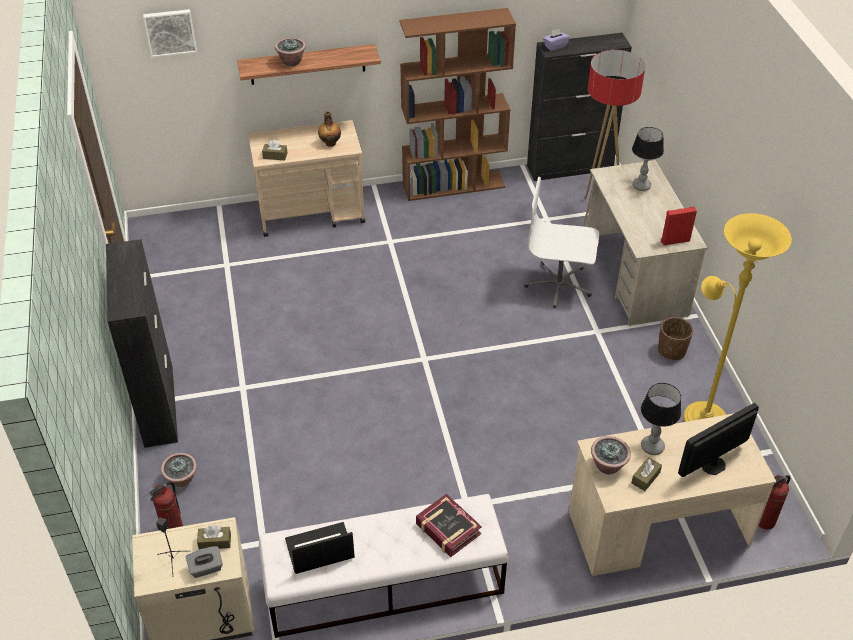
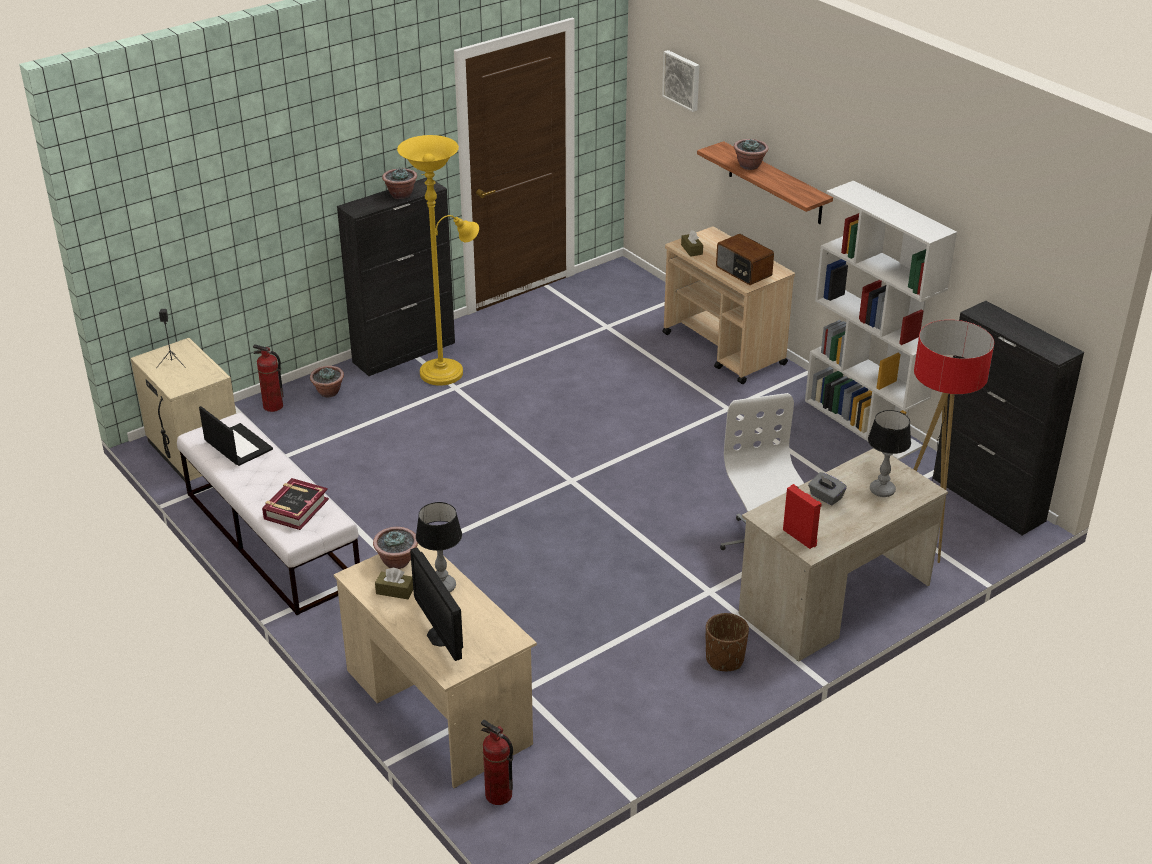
camera: 65 degrees right, 10 degrees down
(126, 271) = (401, 195): none -> potted plant
(206, 568) = (171, 380): grey tissue box -> grey tissue box (825, 497)
(215, 542) = (199, 375): brown tissue box -> none
(330, 143) = (743, 272): bottle -> radio
(454, 185) = (863, 423): brown bookcase -> white bookcase
(555, 46) = (992, 313): purple tissue box -> none
(702, 416) = (632, 708): yellow floor lamp -> yellow floor lamp (446, 371)
(713, 465) = (441, 636): monitor -> monitor turned 150 degrees counterclockwise

